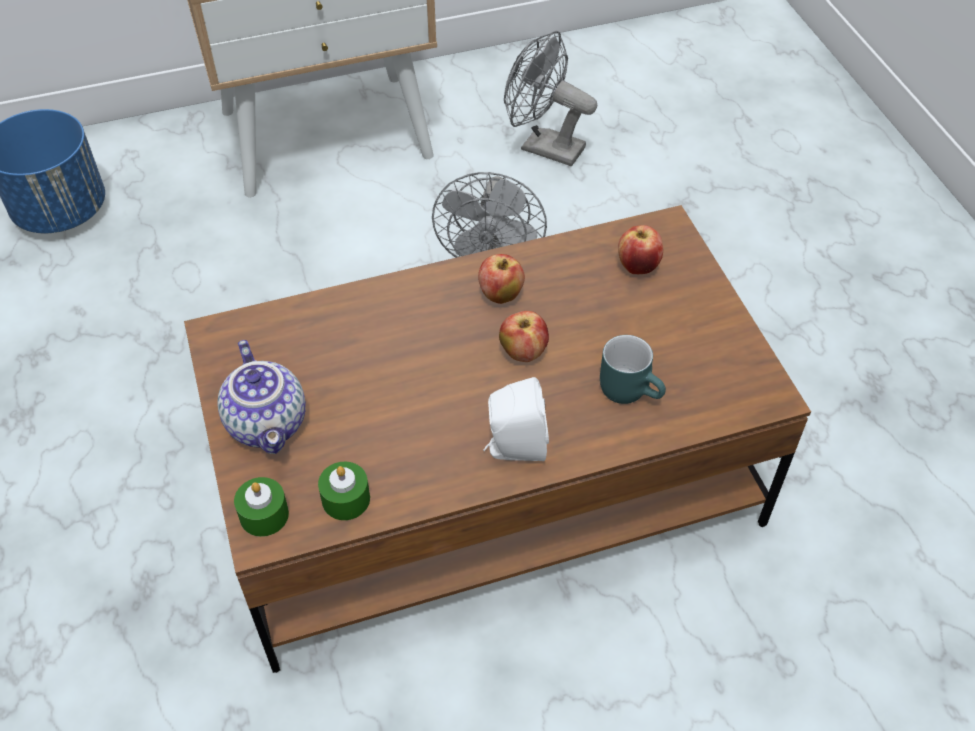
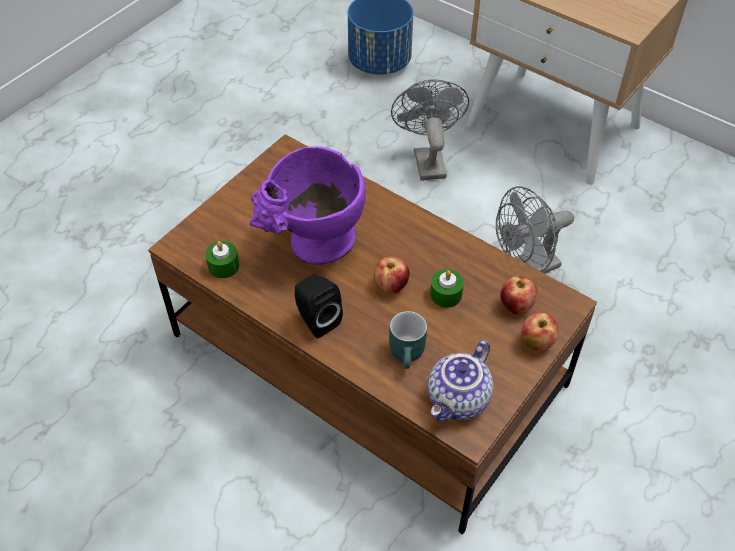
camera: 55 degrees right, 0 degrees up
(264, 515) = (189, 239): green candle -> green candle (446, 294)
(269, 423) = (247, 207): teapot -> teapot (459, 400)
(401, 392) = (313, 248): none -> purple vase
(500, 295) = (425, 251): apple -> apple (536, 343)
(514, 448) = (316, 320): white speaker -> black speaker
(543, 147) = (664, 233): grey fan -> grey fan (427, 159)

